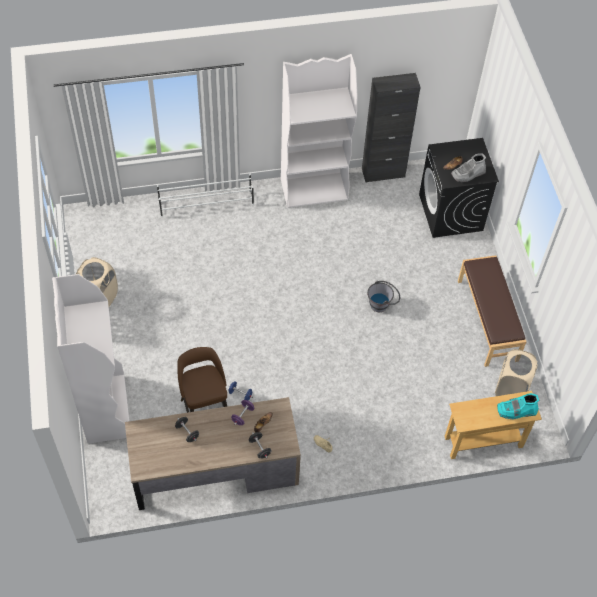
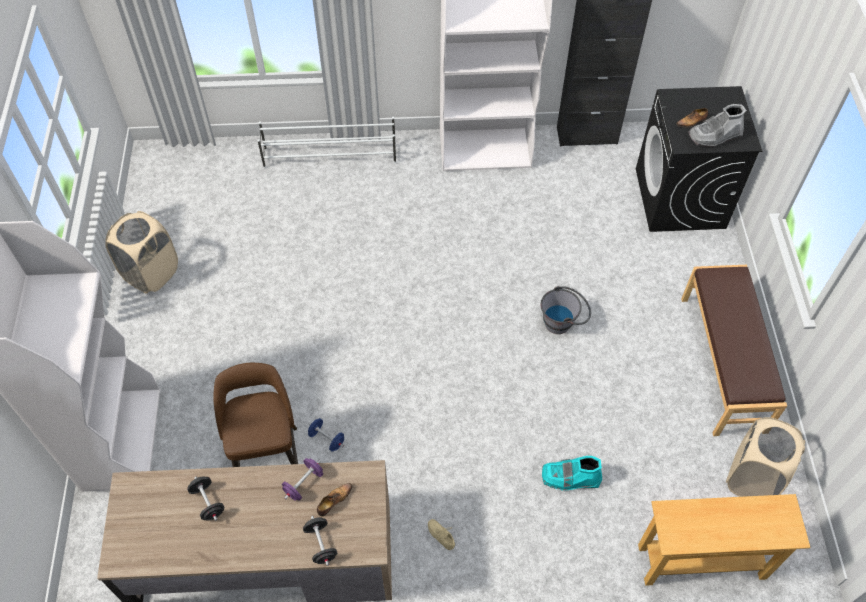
camera: 10 degrees right, 0 degrees up
(516, 411) = (767, 527): turquoise boot -> turquoise boot (570, 478)

